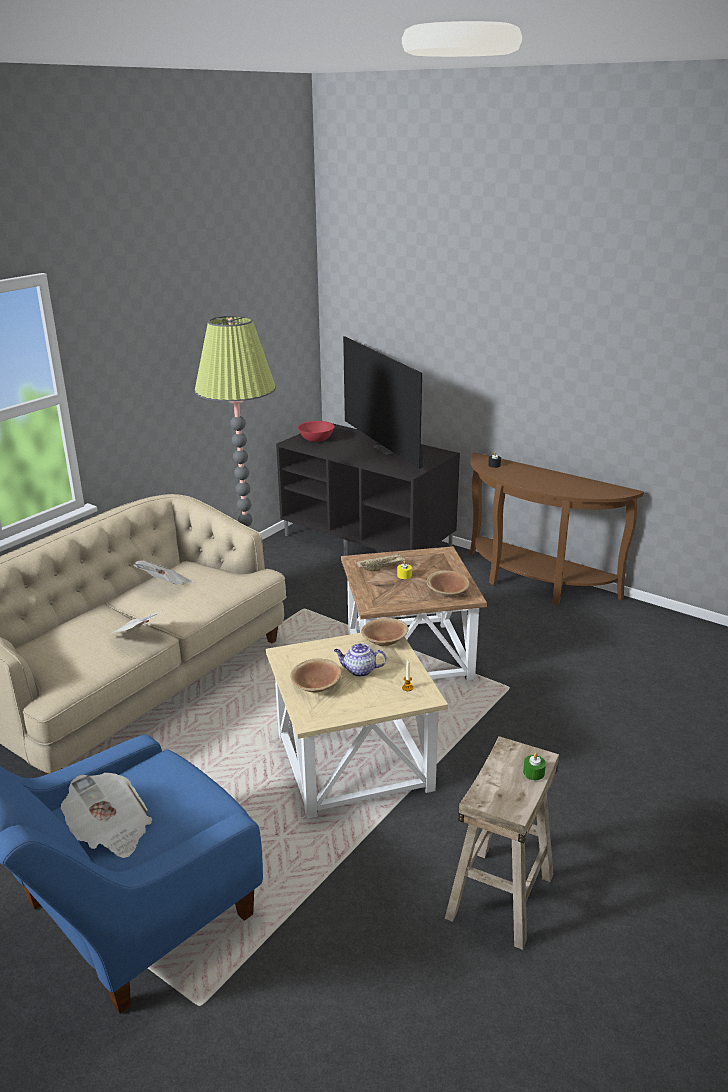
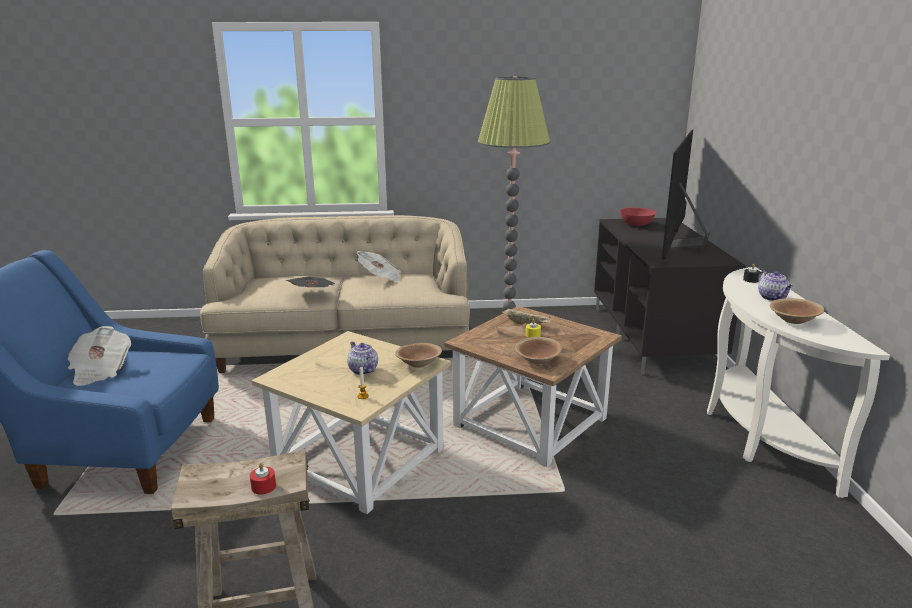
camera: 50 degrees right, 5 degrees down
(316, 686) = (320, 363): brown bowl -> brown bowl (793, 320)
(531, 475) = (773, 298): none -> teapot
(533, 773) = (263, 487): green candle -> red candle
(534, 583) = (756, 433): brown console table -> white console table

